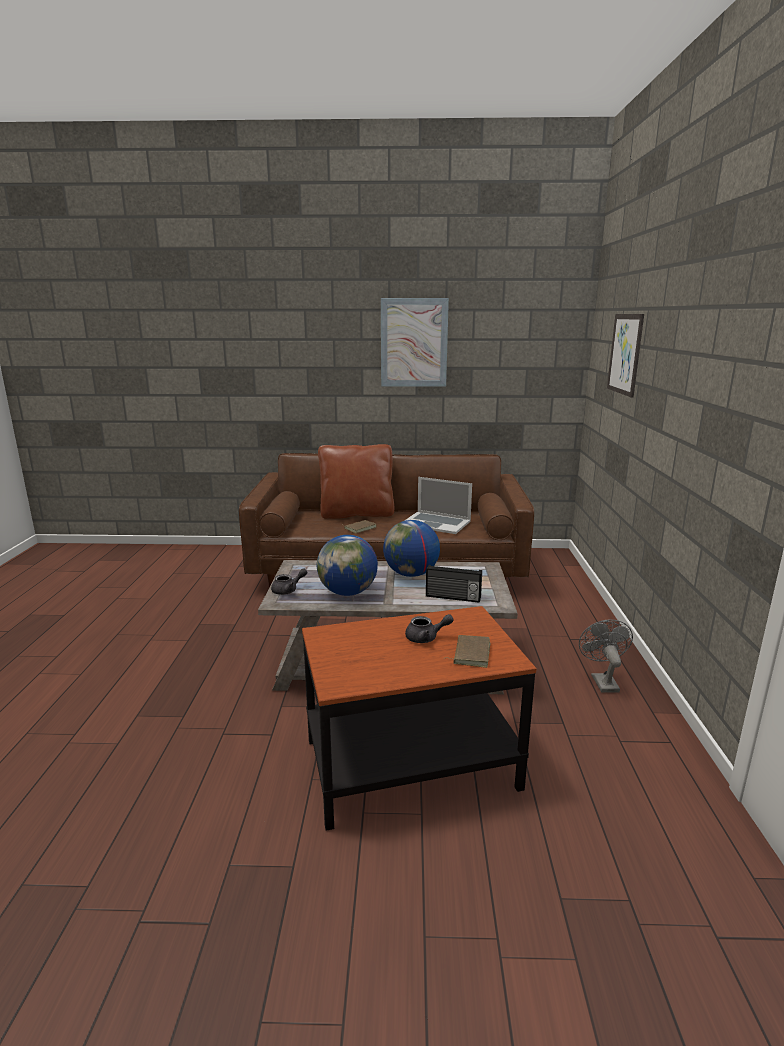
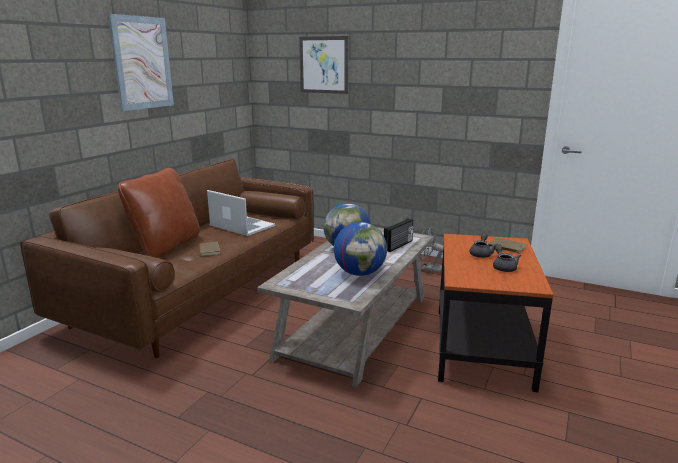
camera: 65 degrees left, 0 degrees up
(288, 590) = (333, 293): grey teapot -> grey teapot (503, 267)
(436, 523) = (242, 226): laptop -> laptop turned 105 degrees counterclockwise

